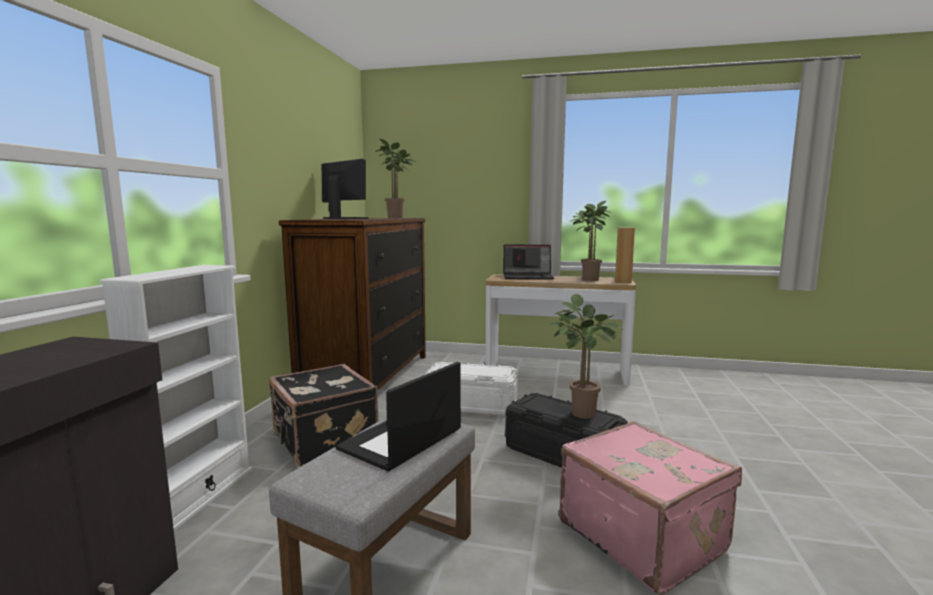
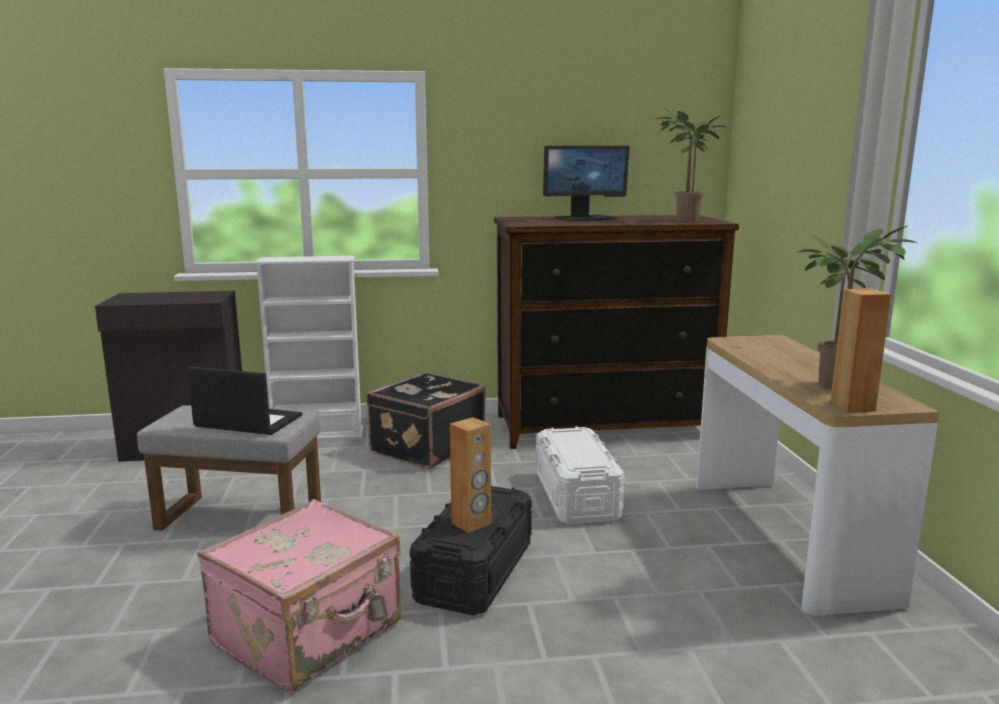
camera: 70 degrees right, 5 degrees up
(344, 218) = (585, 218): monitor -> monitor turned 45 degrees clockwise
(528, 277) = (787, 352): laptop -> none
(579, 413) = (471, 523): potted plant -> brown speaker

